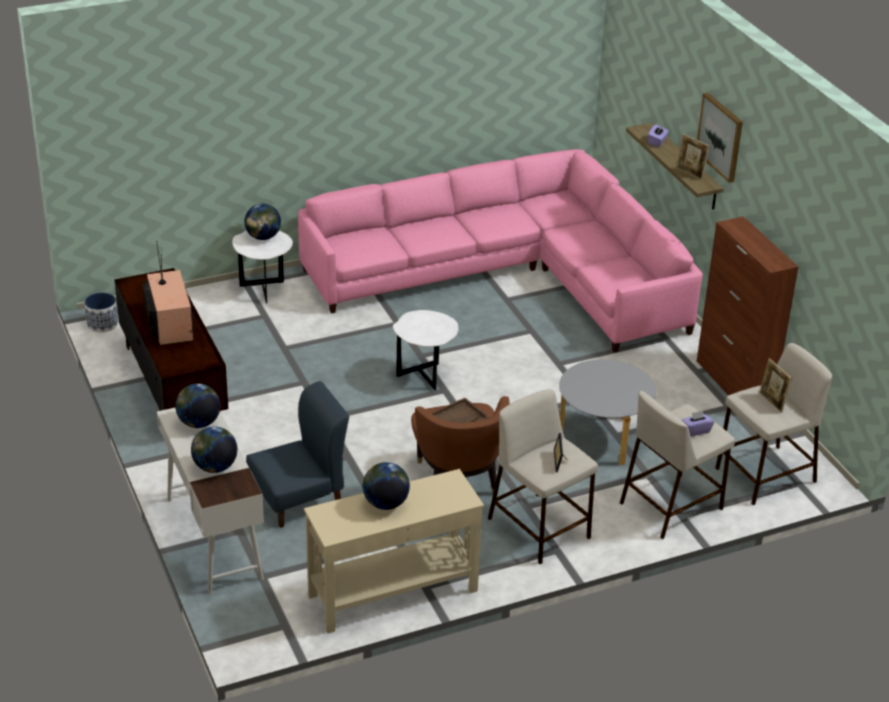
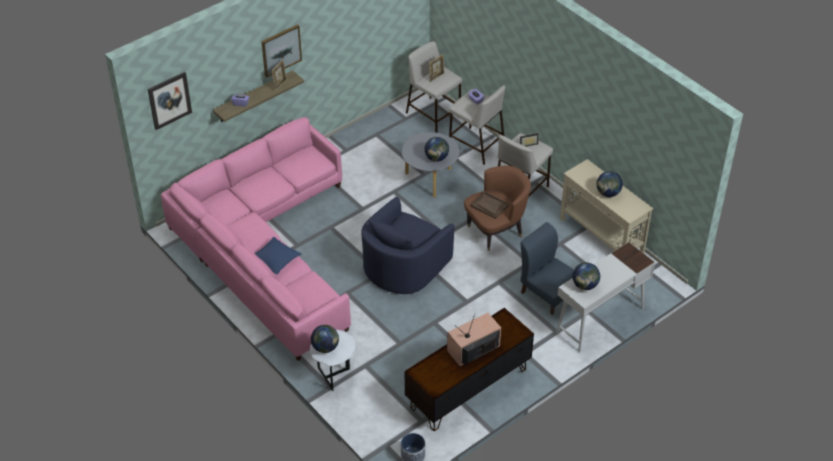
camera: 105 degrees left, 10 degrees up
(215, 467) = (619, 266): globe -> globe (436, 158)
(425, 378) = (404, 265): white side table -> blue armchair
(437, 229) = (275, 259): none -> blue pillow
(626, 50) = (169, 100): none -> picture
(734, 384) = (353, 134): brown cabinet -> none

